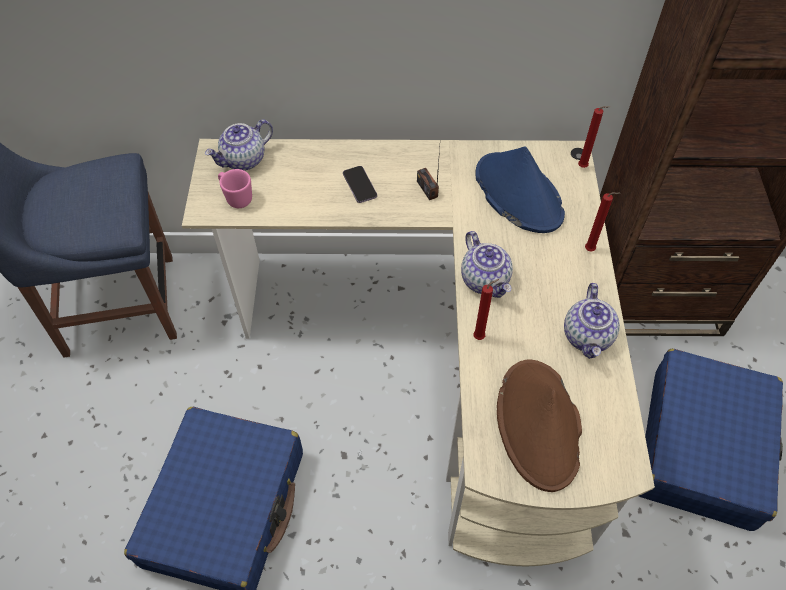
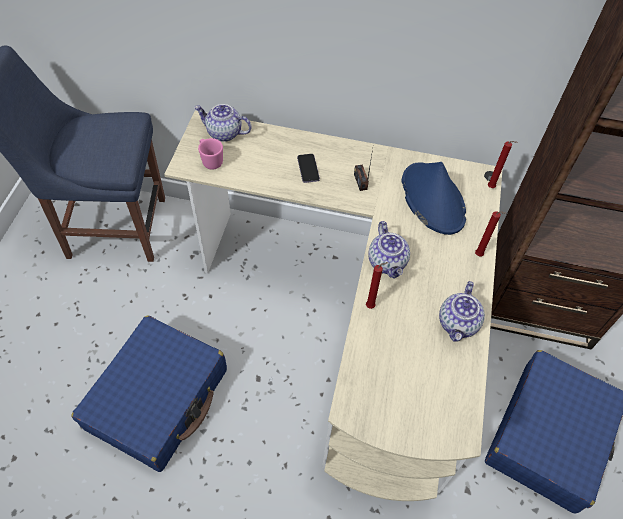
camera: 10 degrees right, 0 degrees up
(244, 160) = (224, 133): teapot -> teapot turned 45 degrees clockwise
(539, 425) = (399, 385): brown hat -> none

